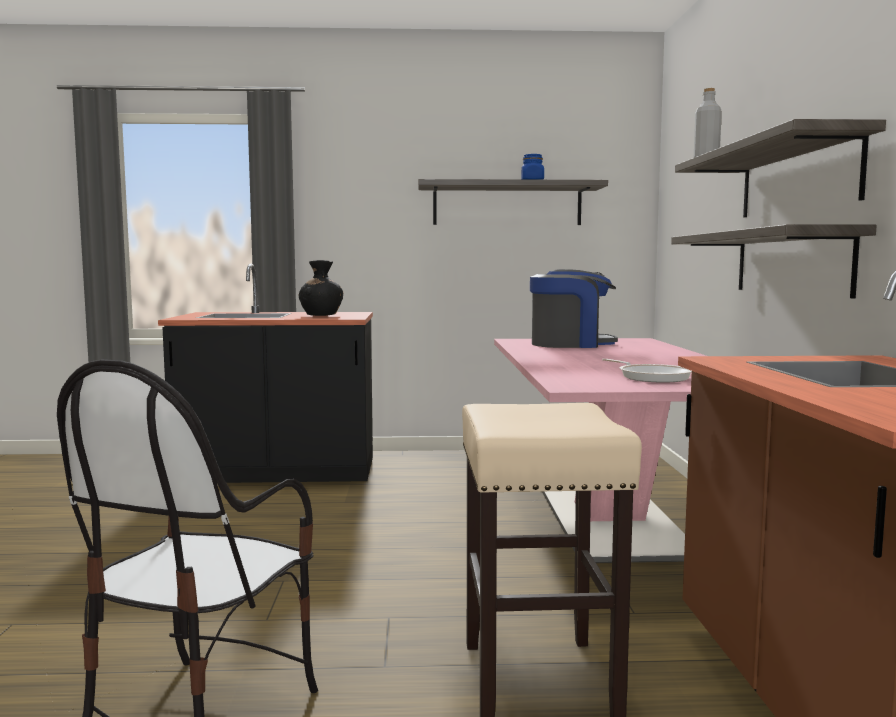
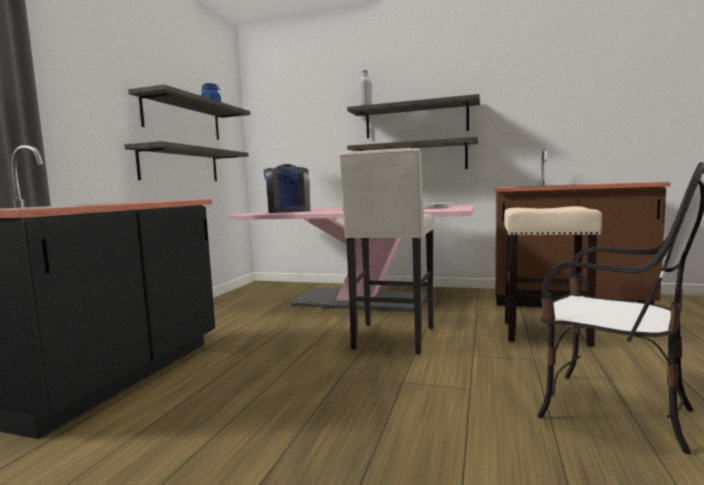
camera: 70 degrees left, 0 degrees up
(321, 315) = (141, 202): black vase -> none
(431, 560) = (392, 339): none -> beige stool
(493, 266) = (180, 165): none -> shelf
(570, 344) = (288, 211): coffee machine -> coffee machine turned 150 degrees clockwise

